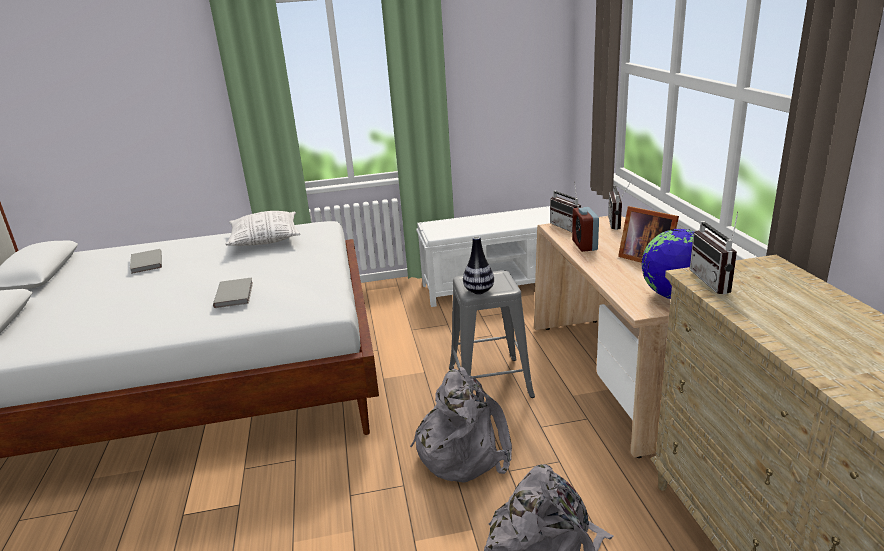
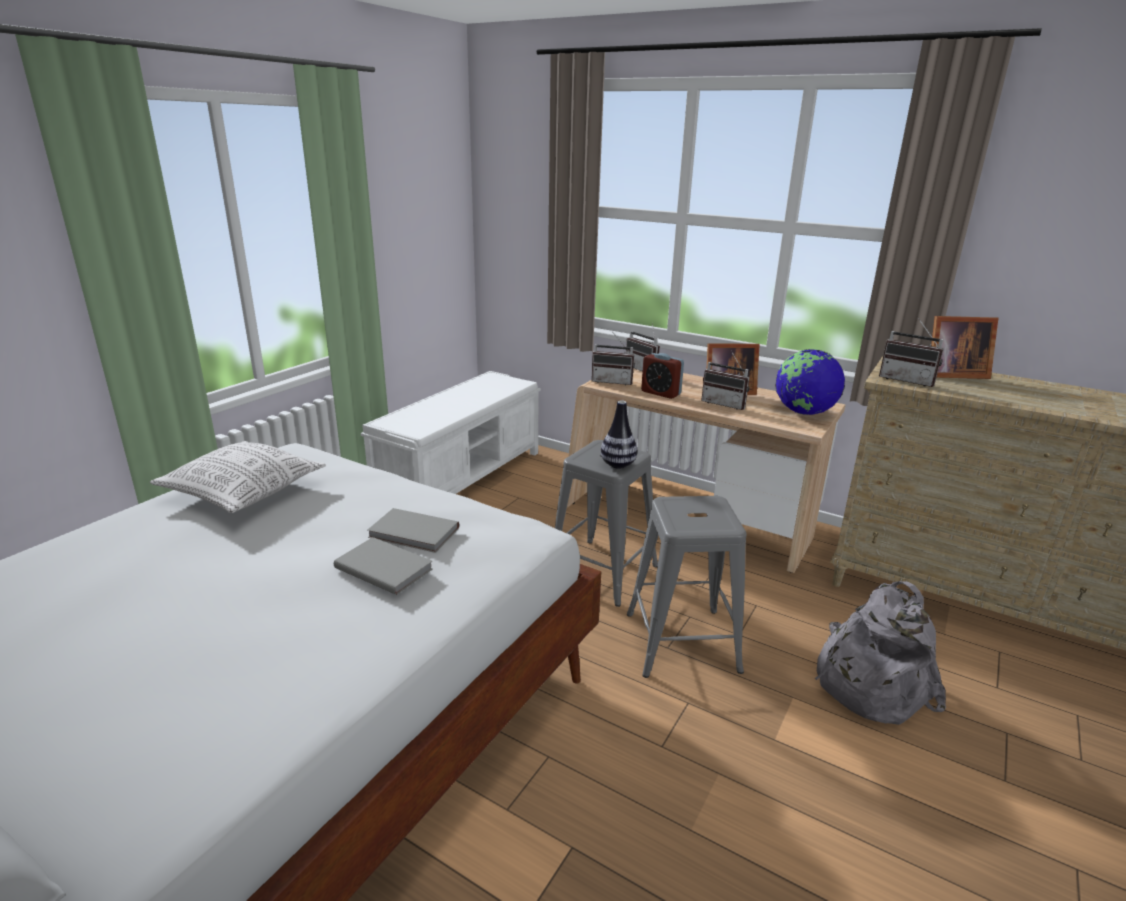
camera: 50 degrees left, 0 degrees up
(145, 263) = (73, 597): grey book -> grey book (414, 534)
(463, 451) = (682, 641): grey backpack -> grey stool
(618, 268) = (725, 404): none -> radio
(794, 291) = (949, 374): none -> picture frame

